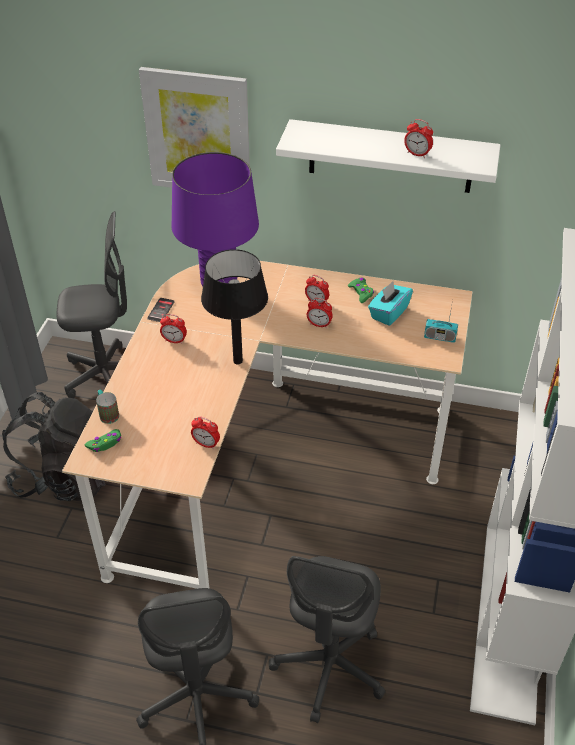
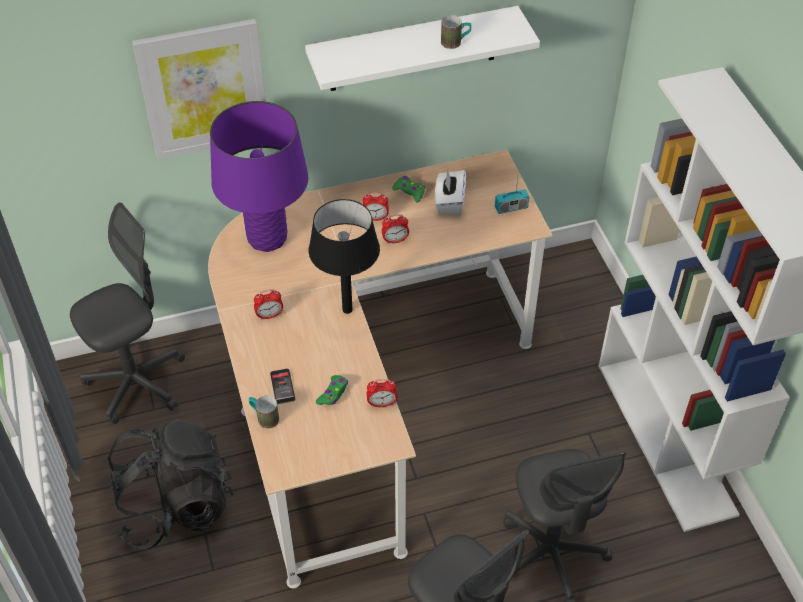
camera: 30 degrees left, 5 degrees up
(105, 444) = (287, 448): green game controller -> green game controller (333, 393)
(161, 310) = (230, 289): phone -> phone (282, 386)
(388, 313) = (449, 202): turquoise tissue box -> white tissue box
(417, 154) = (455, 42): alarm clock -> mug

